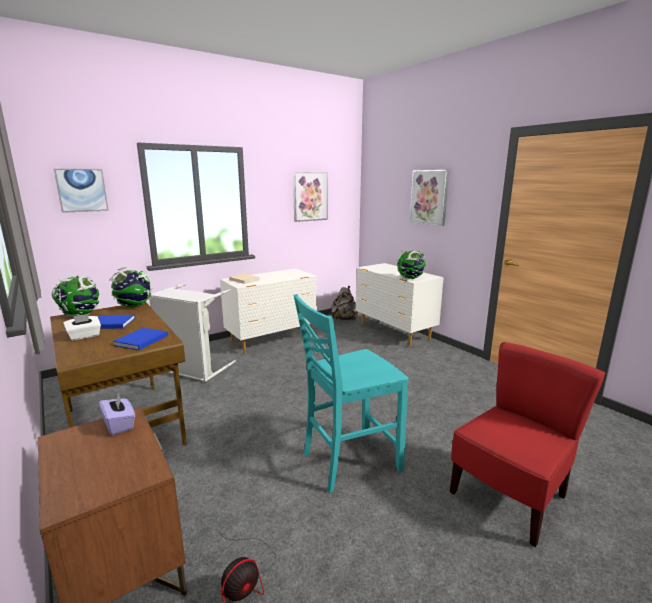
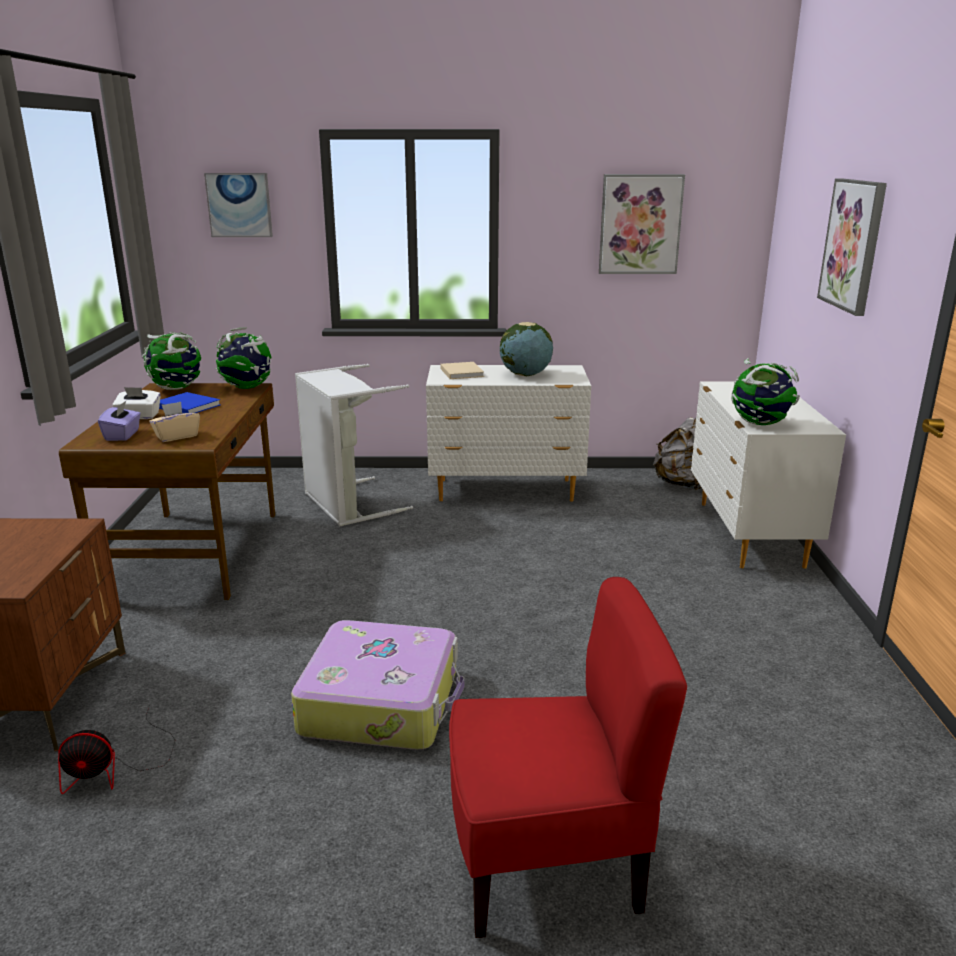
camera: 35 degrees right, 5 degrees up
(119, 424) = (60, 530): purple tissue box -> purple tissue box (123, 435)
(140, 341) = (177, 436): blue book -> beige tissue box
(278, 276) = (525, 375): none -> globe
(348, 461) = (382, 702): turquoise chair -> suitcase

